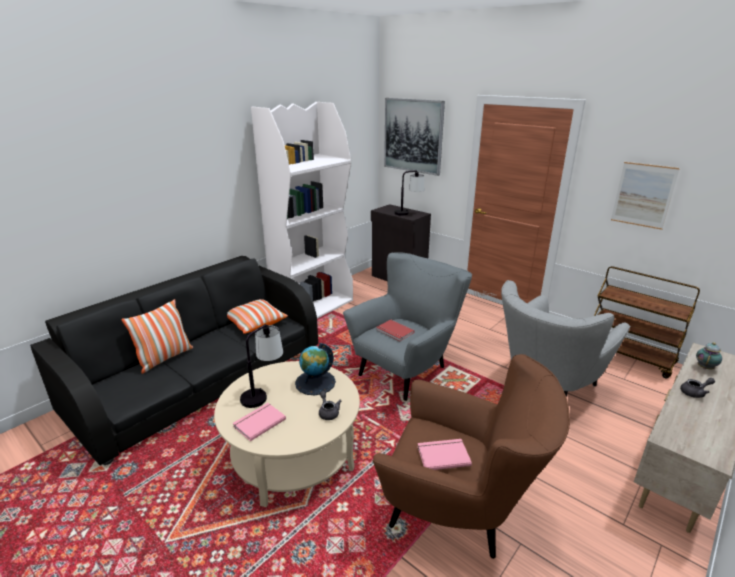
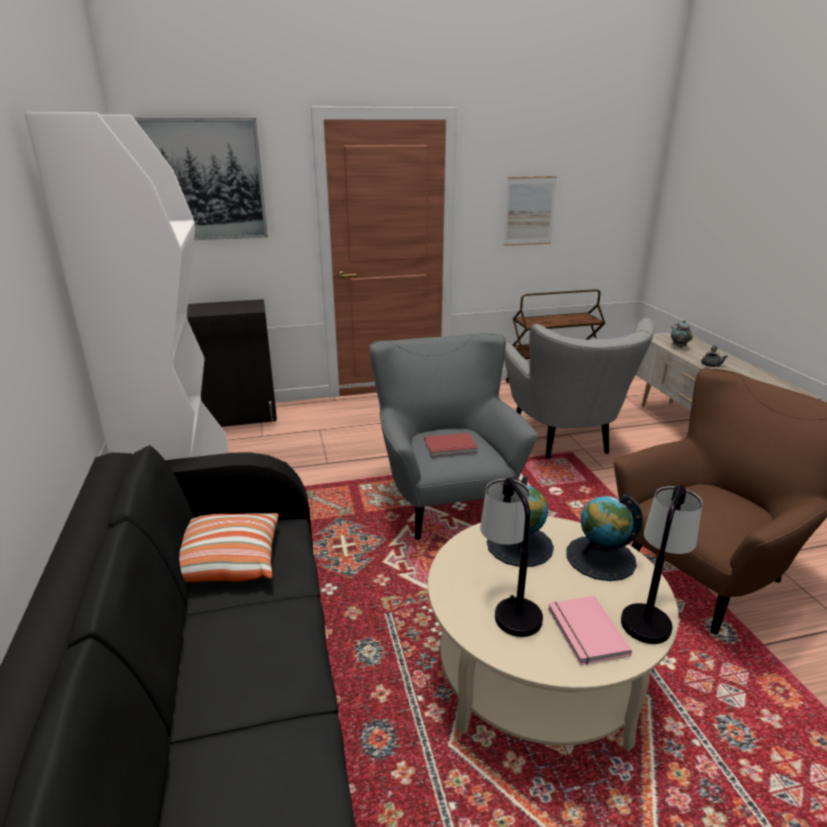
camera: 55 degrees left, 0 degrees up
(165, 358) = (194, 728): pillow -> none
(328, 412) = (600, 558): grey teapot -> globe
(408, 213) = (235, 306): table lamp -> table lamp (650, 611)
(442, 455) = (725, 510): pink book -> none

